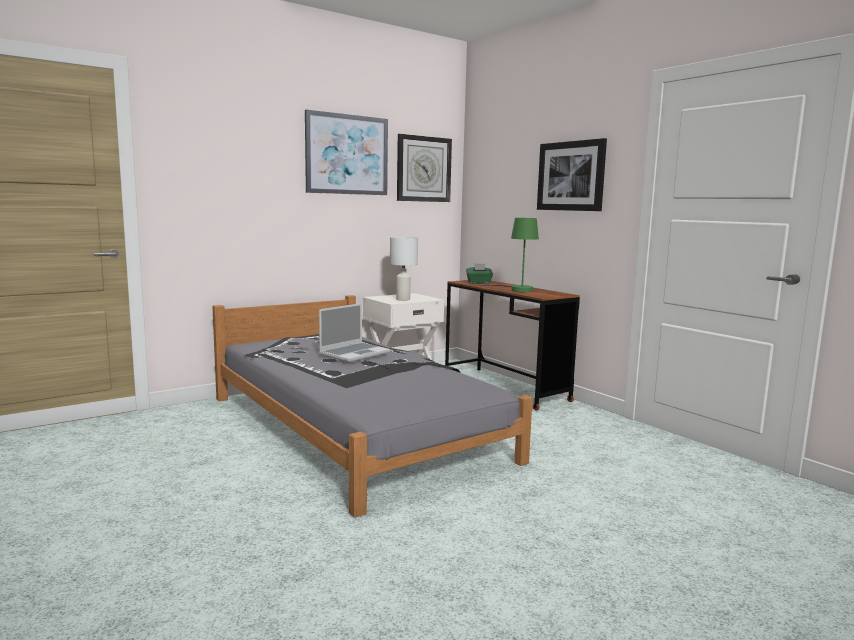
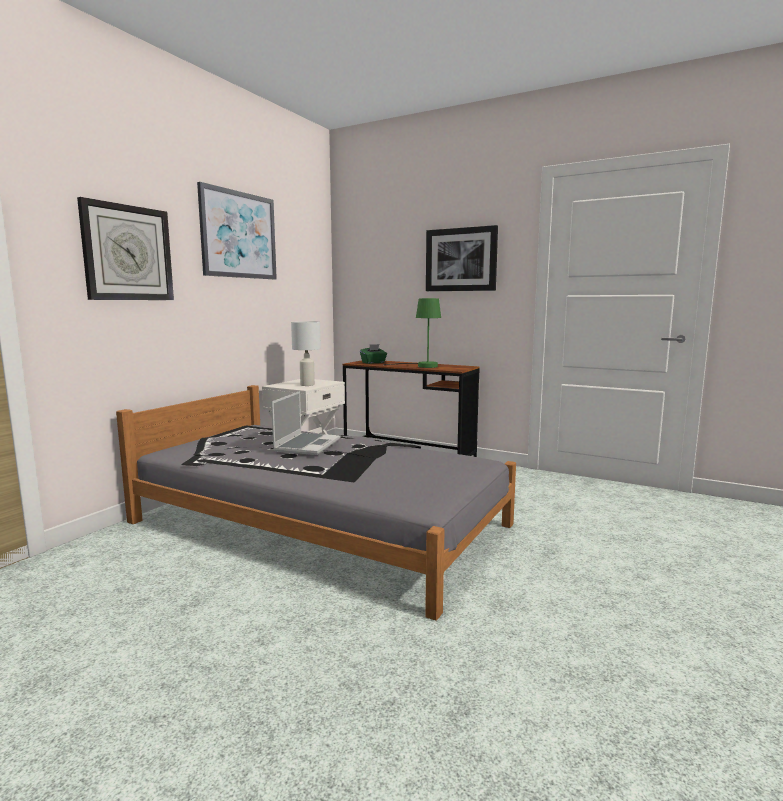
camera: 25 degrees left, 0 degrees up
(423, 169) = (303, 253): wall clock -> wall clock (128, 253)

